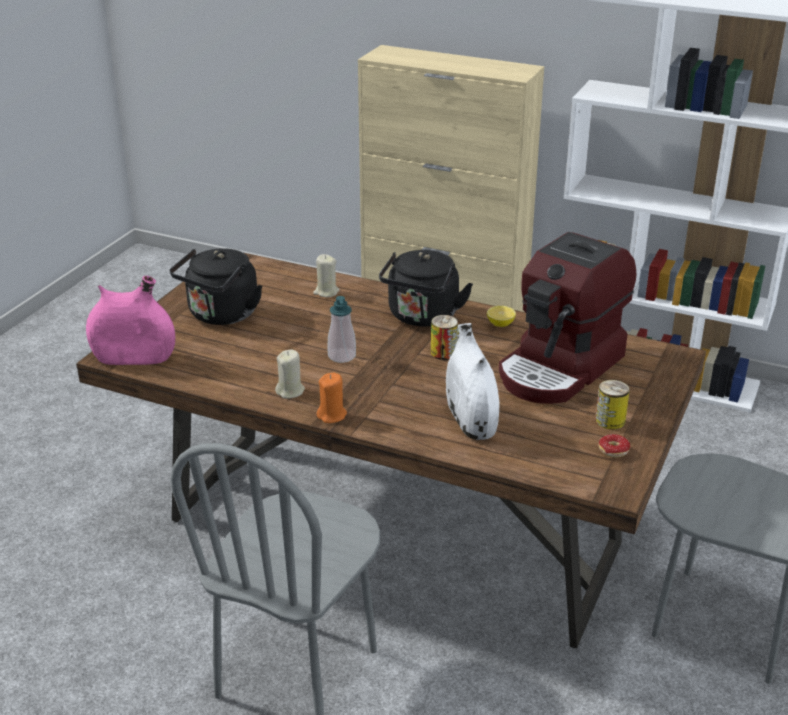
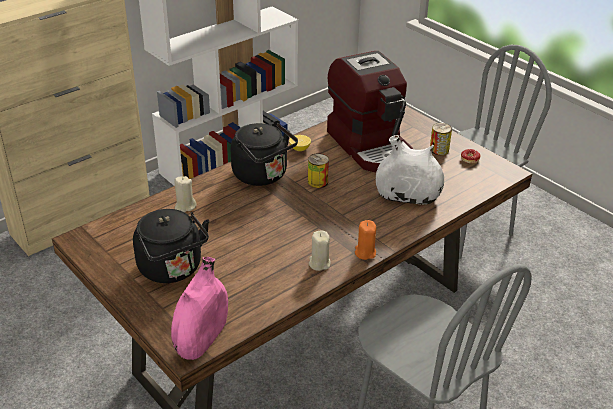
camera: 65 degrees left, 5 degrees up
(342, 356) = (288, 226): soap dispenser -> none

